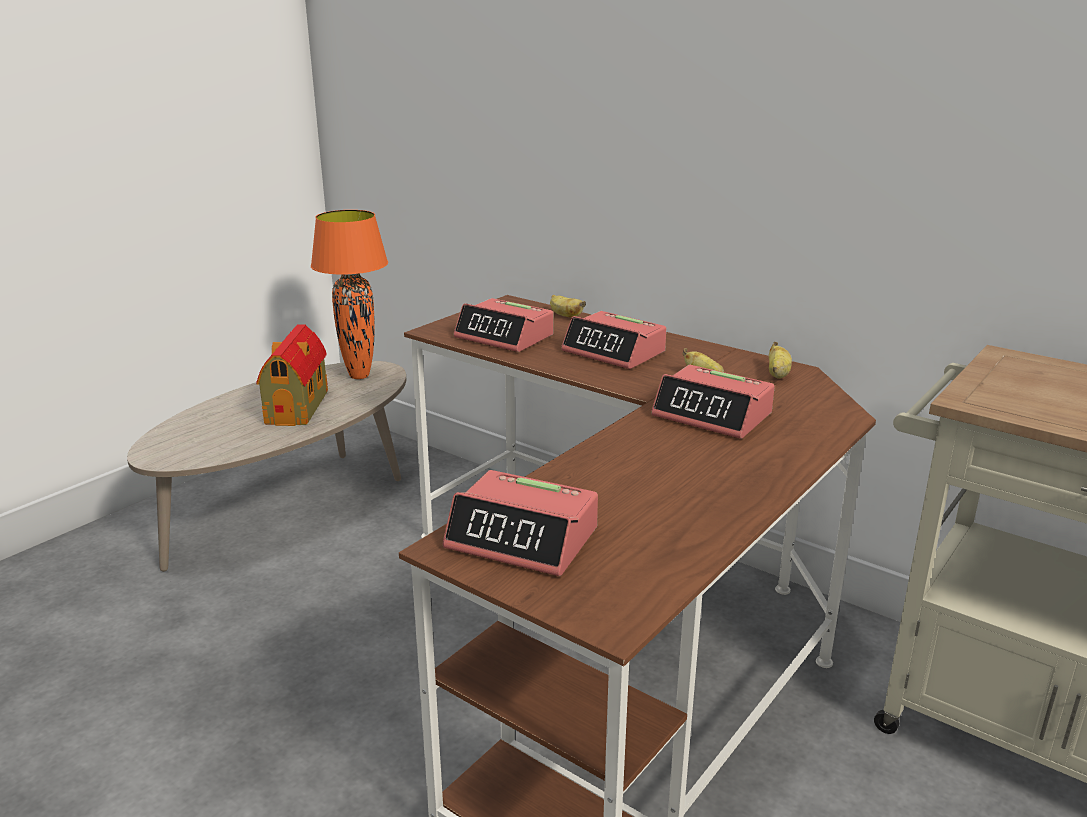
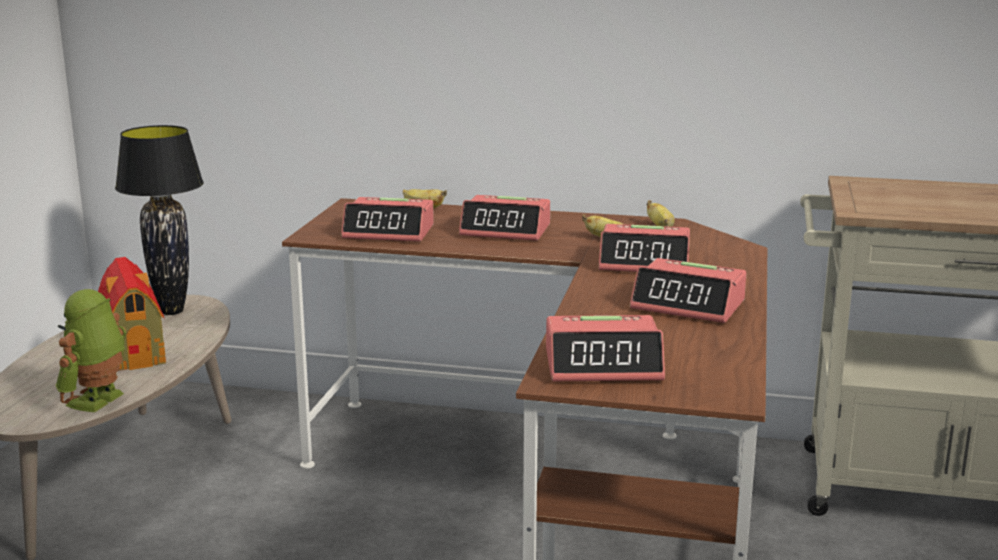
camera: 25 degrees left, 5 degrees down
(225, 451) = (98, 401): none -> toy robot
(360, 376) = (173, 311): orange table lamp -> black table lamp
(701, 479) = (688, 305): none -> alarm clock

